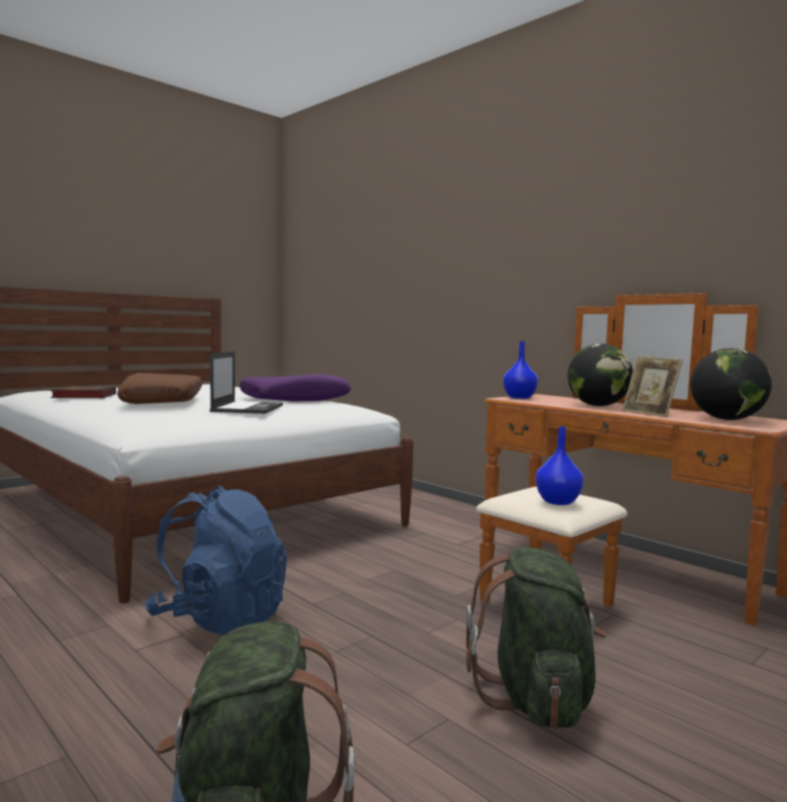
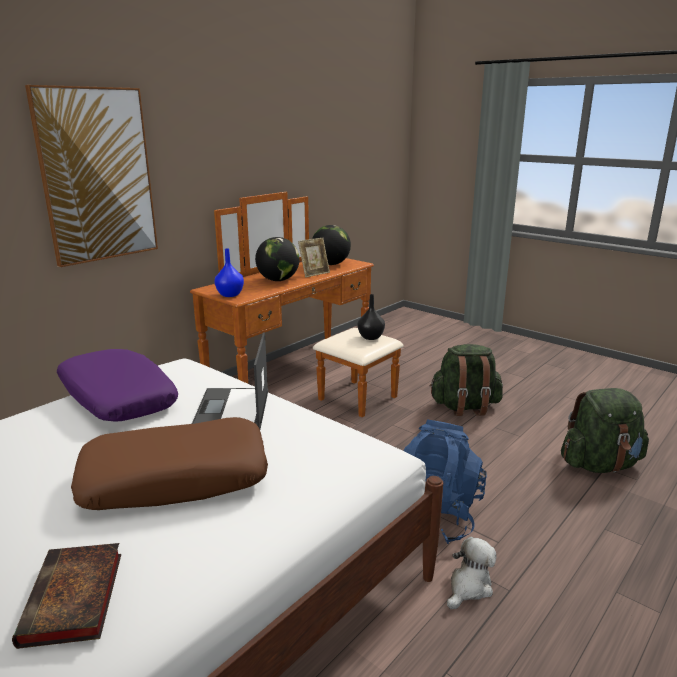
camera: 95 degrees left, 15 degrees up
(90, 619) = (469, 587): none -> plush toy
(247, 408) = (232, 410): laptop -> laptop turned 90 degrees counterclockwise
(479, 264) = (97, 176): none -> picture
(558, 501) = (370, 337): blue vase -> black vase

